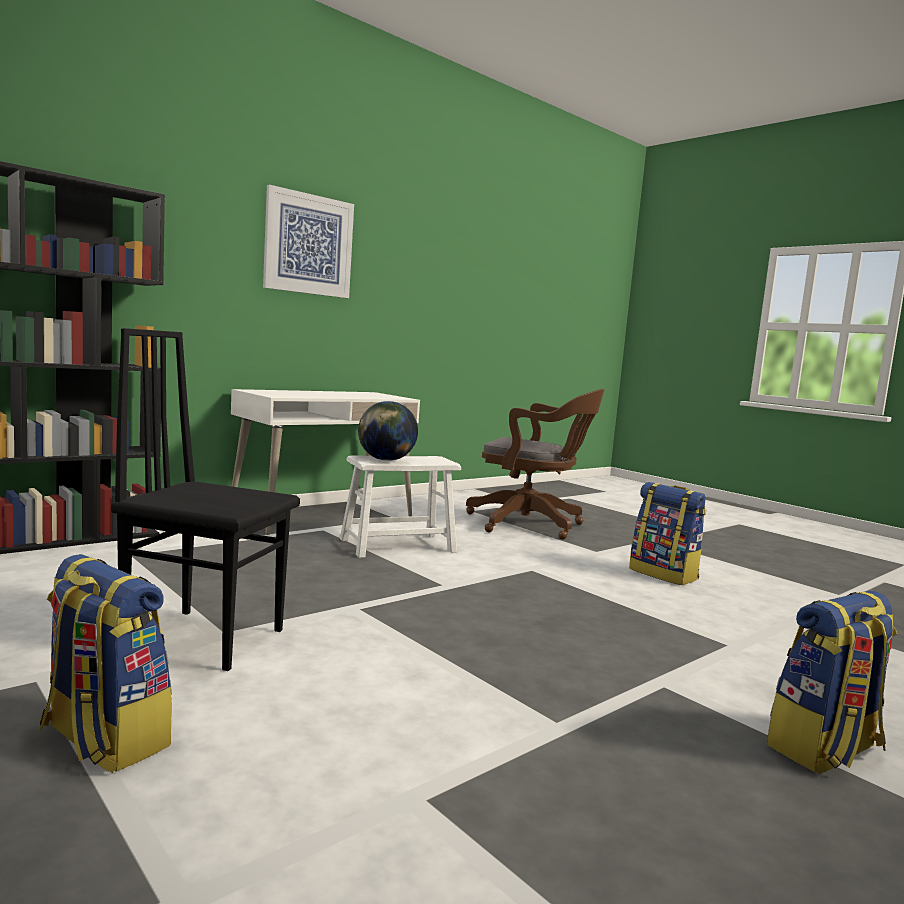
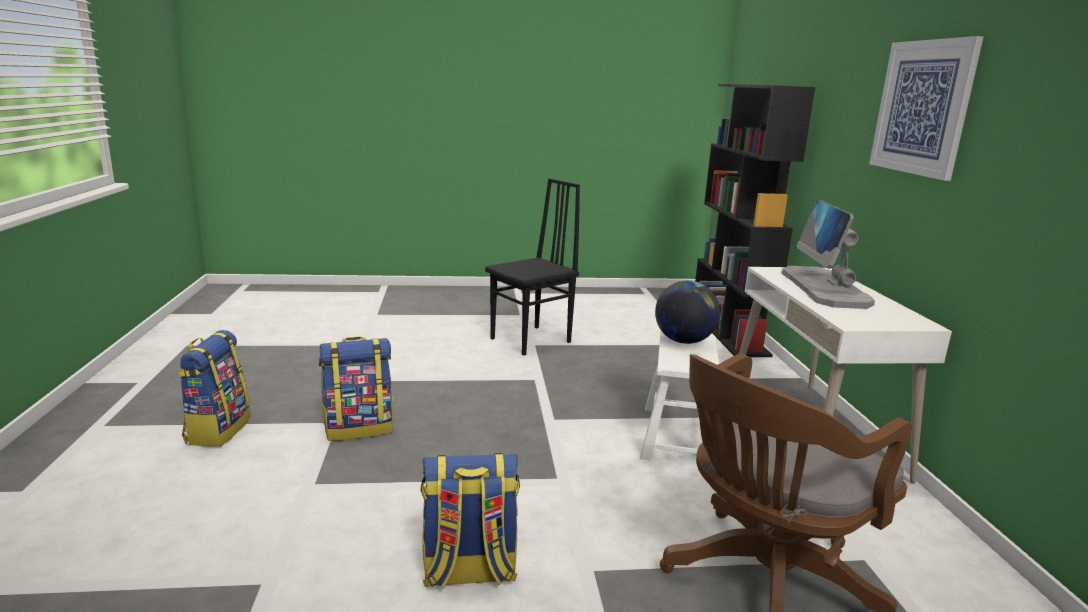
camera: 125 degrees right, 10 degrees up
(103, 739) = (462, 317): backpack -> backpack (359, 428)
(316, 394) = (824, 288): none -> monitor

